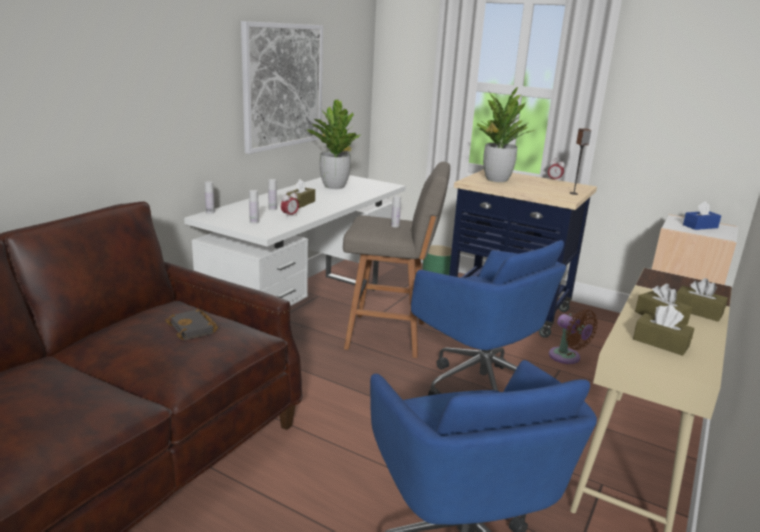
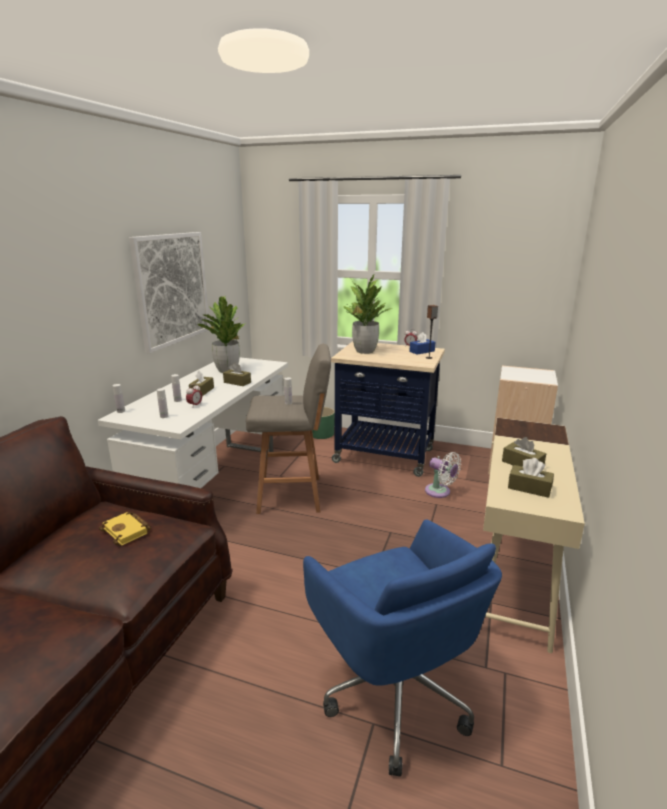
camera: 10 degrees left, 0 degrees up
(194, 328) = (128, 531): black book -> yellow book
(475, 387) = (374, 531): blue office chair -> none
(567, 358) = (440, 492): brown fan -> white fan
(697, 311) = (547, 453): brown tissue box -> brown tissue box (237, 382)
(700, 226) = (528, 374): blue tissue box -> blue tissue box (422, 351)

